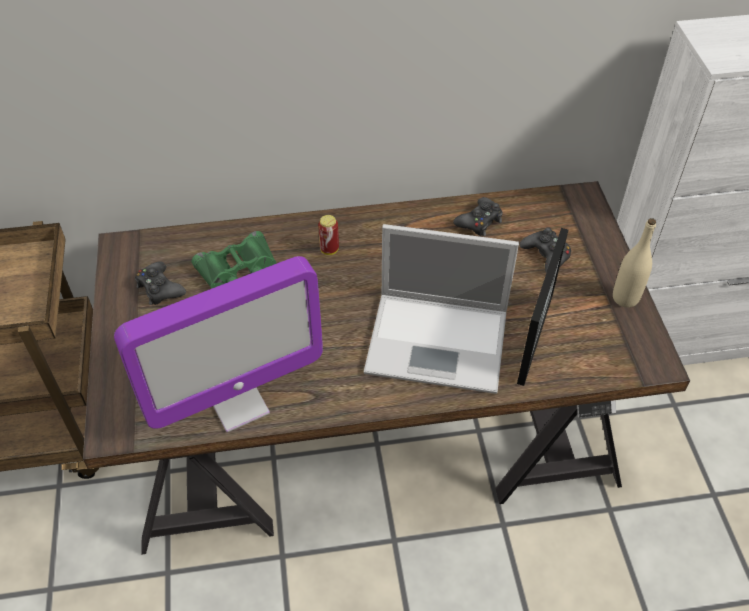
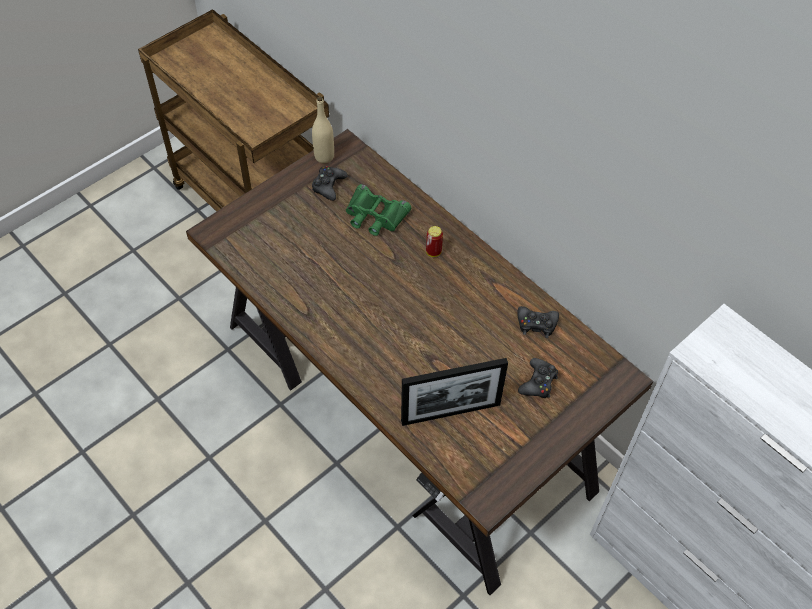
camera: 55 degrees right, 5 degrees up
(238, 404) = (273, 278): monitor -> none
(440, 342) = (402, 358): laptop -> none
(625, 298) = (537, 454): beige bottle -> beige bottle (324, 156)

